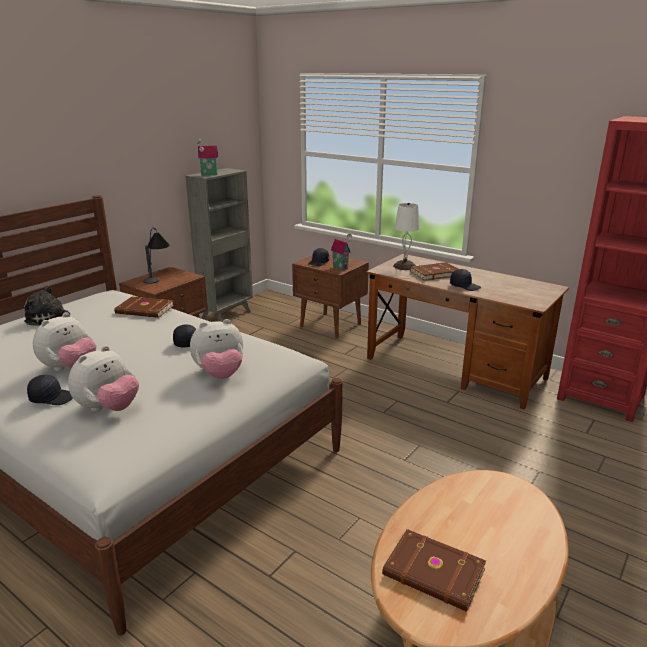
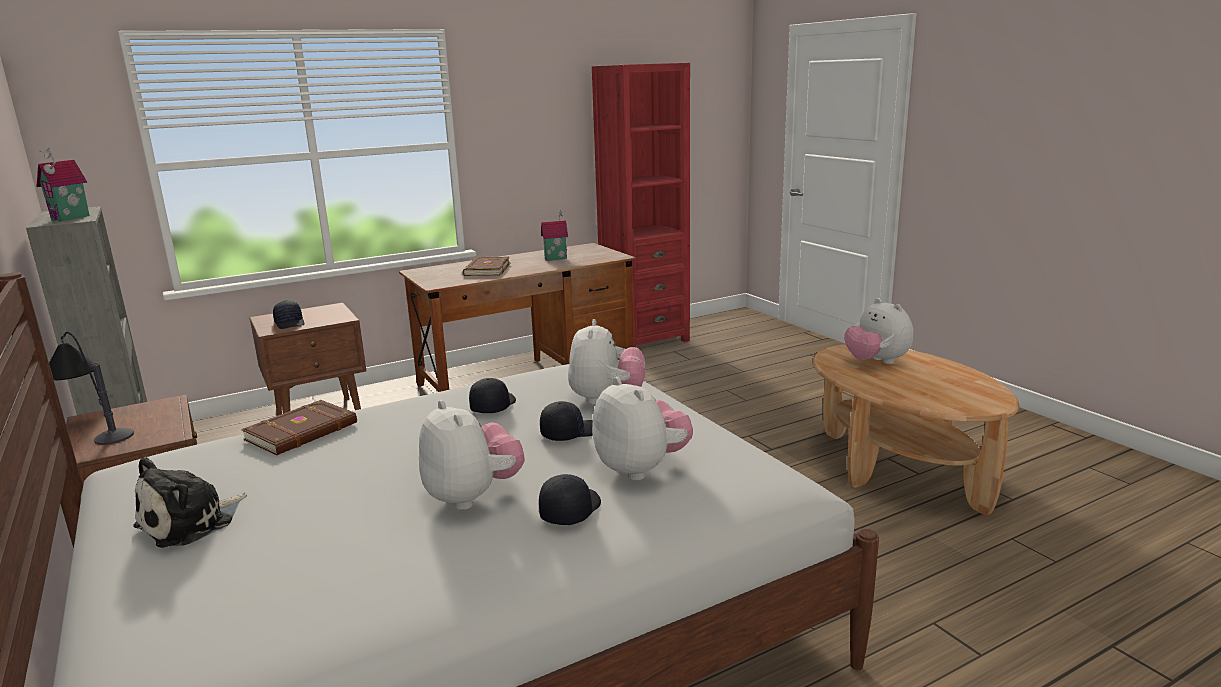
camera: 65 degrees left, 5 degrees down
(341, 267) = (333, 315): toy house -> toy house (555, 258)
(404, 266) = (442, 275): white table lamp -> none
(433, 574) = (942, 393): brown book -> none
(464, 286) = (540, 266): black cap -> black cap (569, 432)
(494, 514) = (876, 362): none -> plush toy

